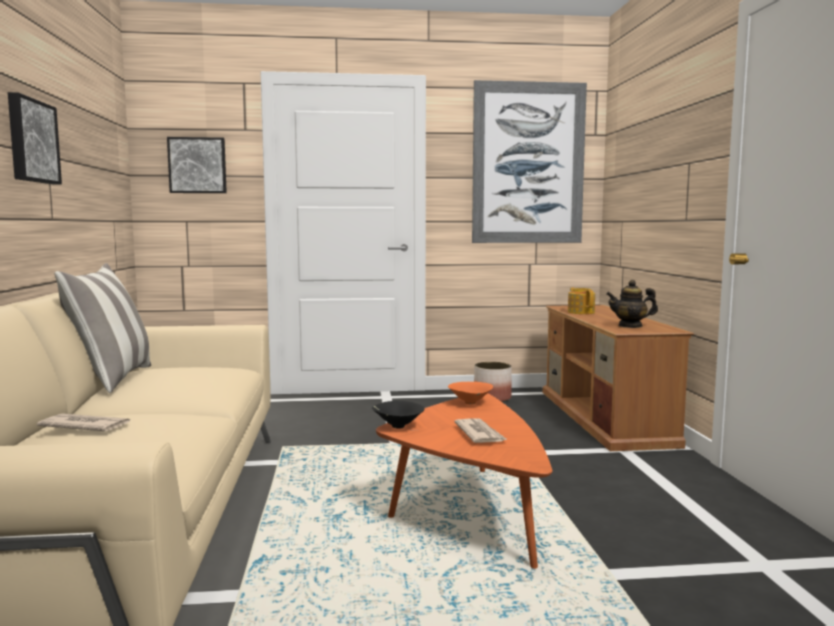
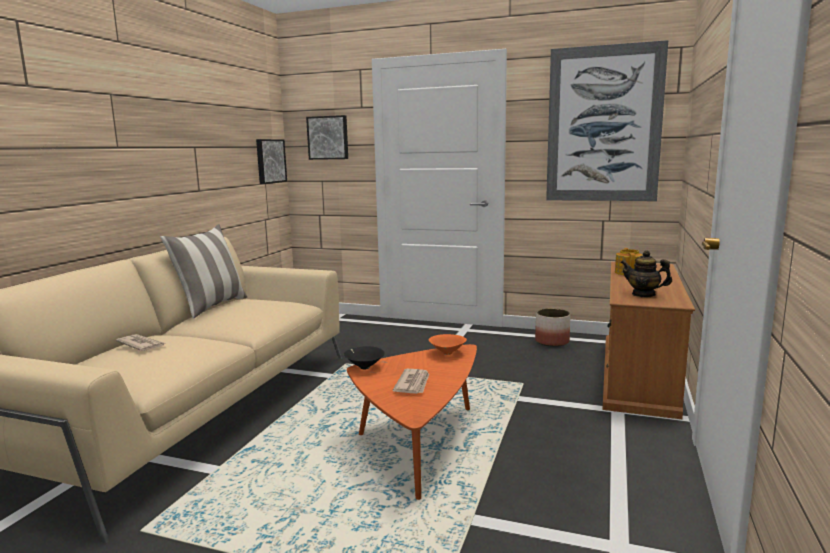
camera: 25 degrees right, 5 degrees up
(31, 141) = (176, 140): picture -> picture (270, 161)

